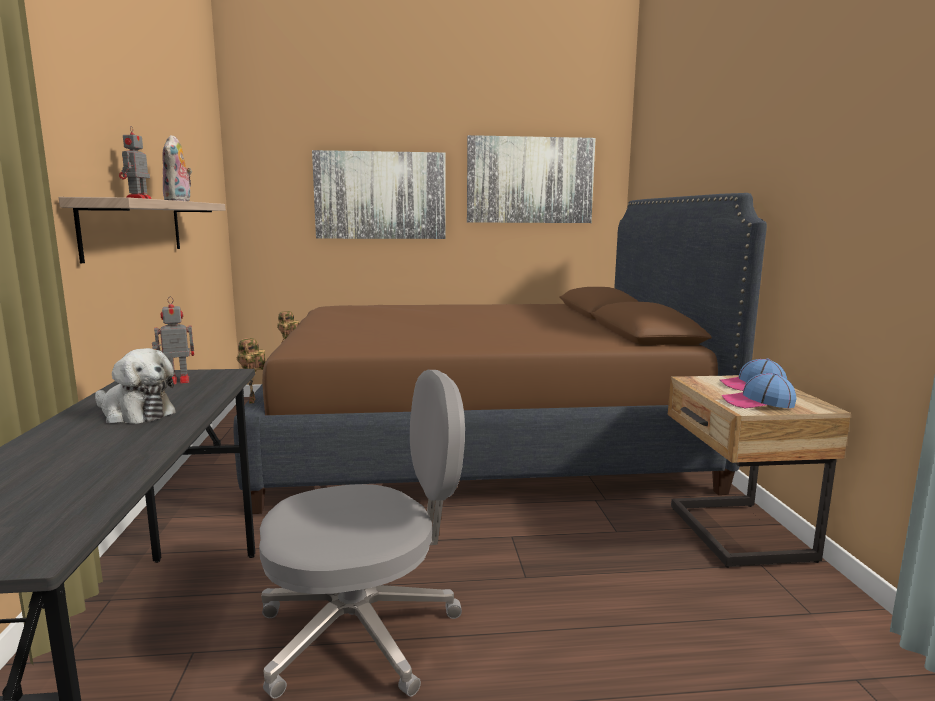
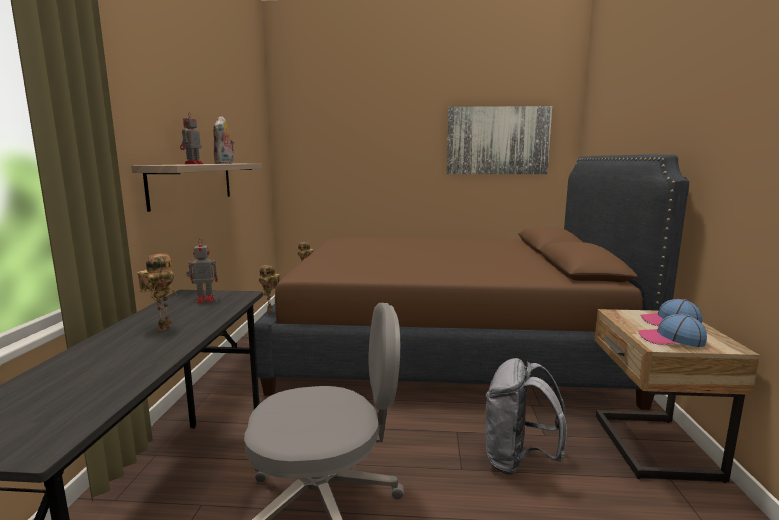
camera: 10 degrees right, 0 degrees up
(135, 413) = (163, 327): plush toy -> toy robot
(380, 195) = (380, 154): picture -> none
(591, 562) = (518, 461): none -> grey backpack

